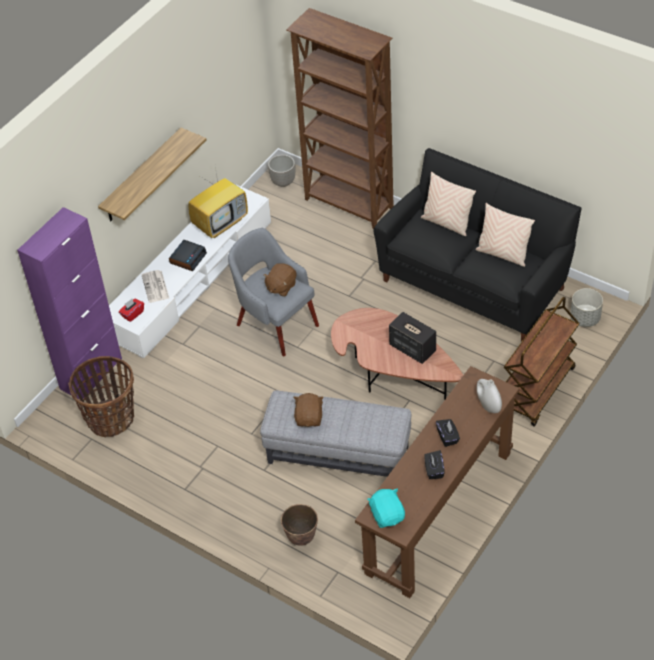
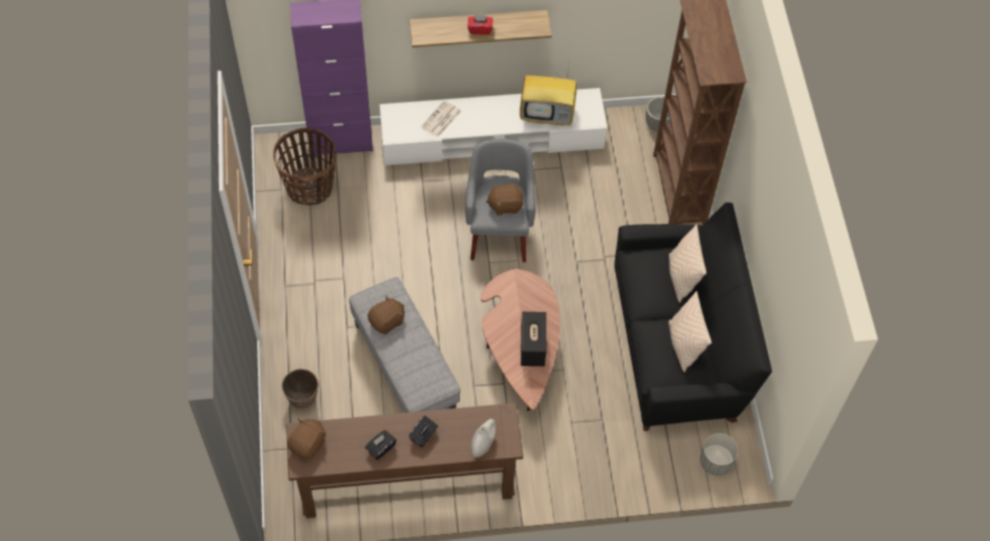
camera: 45 degrees right, 10 degrees up
(132, 314) = (400, 125): red tissue box -> red tissue box (480, 29)
(188, 258) = (490, 119): alarm clock -> none
(387, 515) = (308, 444): turquoise plush toy -> brown plush toy
(538, 391) = (599, 477): brown cart -> none

